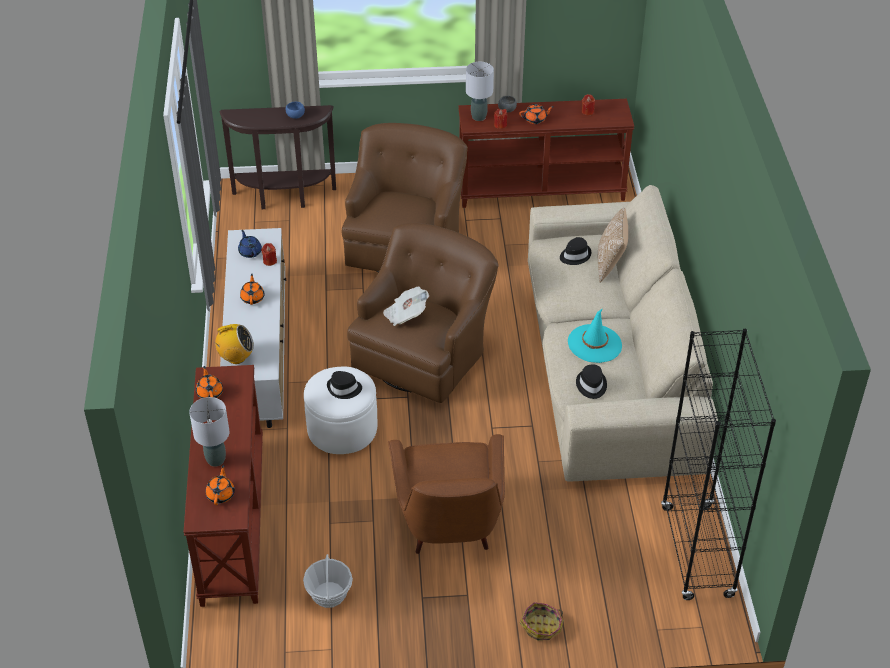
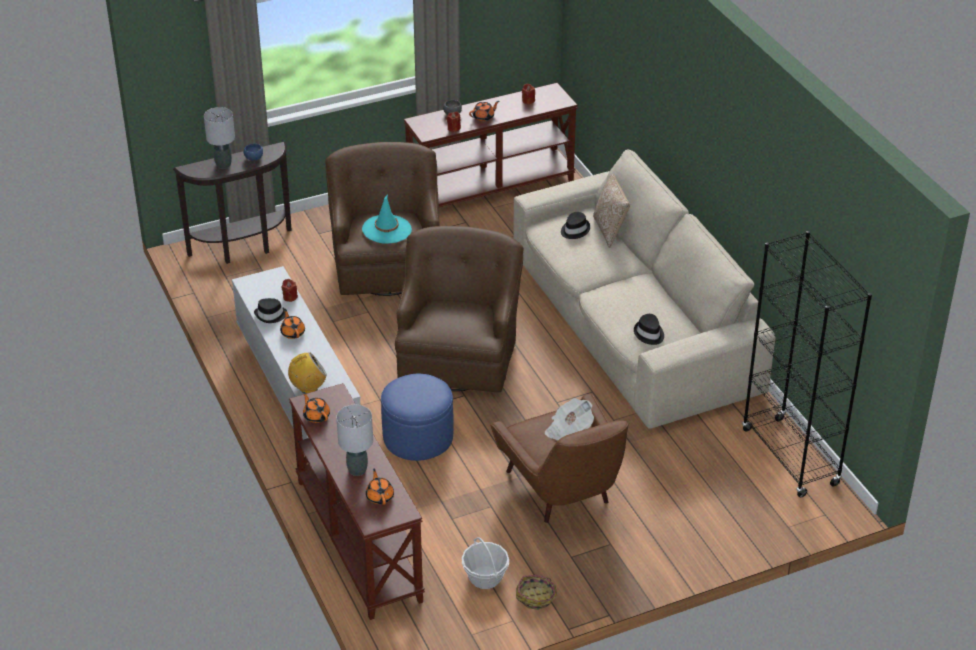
camera: 20 degrees left, 5 degrees down
(250, 252) = (265, 293): blue teapot -> none
(342, 428) = (418, 437): white ottoman -> blue ottoman
(344, 389) = (421, 392): black hat -> black hat (271, 315)
(405, 315) = (446, 315): newspaper -> newspaper (568, 430)
(479, 117) = (429, 125): grey table lamp -> grey table lamp (223, 164)
(542, 627) = (689, 551): basket -> basket (536, 597)
(594, 344) = (633, 299): turquoise hat -> turquoise hat (387, 229)

